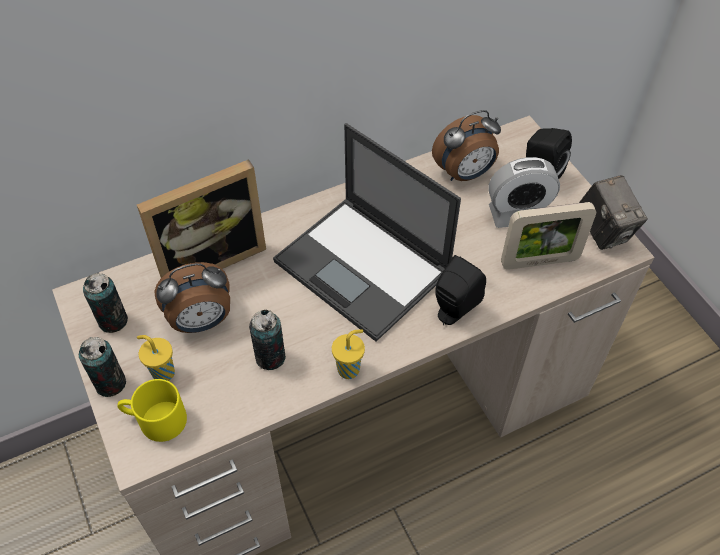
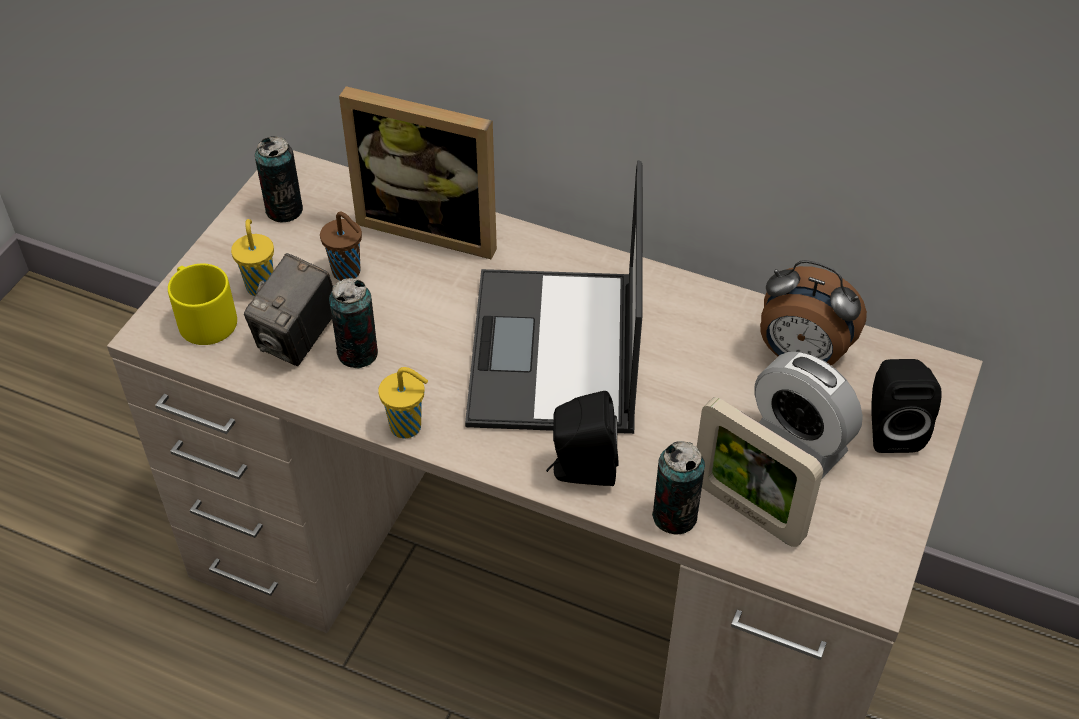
camera: 50 degrees right, 5 degrees down
(110, 383) = (213, 258): can -> can (674, 516)
(201, 321) = (348, 272): alarm clock -> brown cup
(604, 231) = (877, 550): camera -> camera (298, 339)

